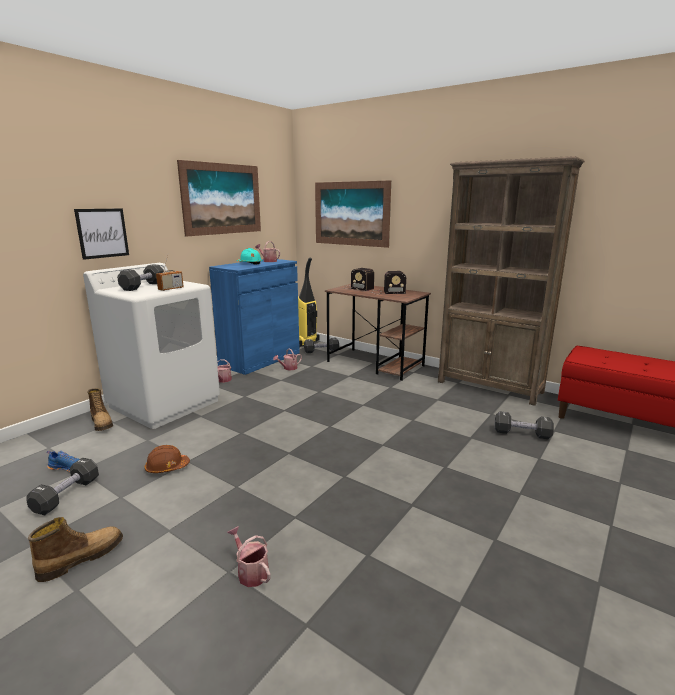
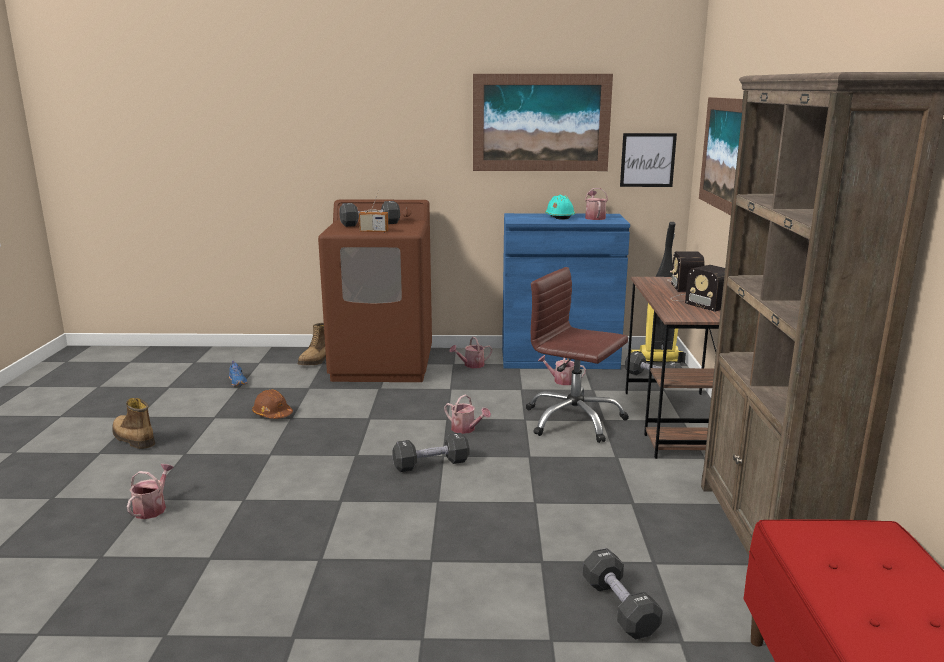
camera: 55 degrees right, 0 degrees up
(67, 495) = (201, 399): black dumbbell -> black dumbbell (431, 464)
(81, 558) = (133, 438): boot -> boot turned 150 degrees counterclockwise
(102, 233) = (367, 160): picture -> picture (647, 160)
(165, 403) = (383, 365): white washing machine -> brown washing machine
(306, 409) = (466, 429): none -> watering can
(339, 382) = (573, 420): none -> brown office chair

